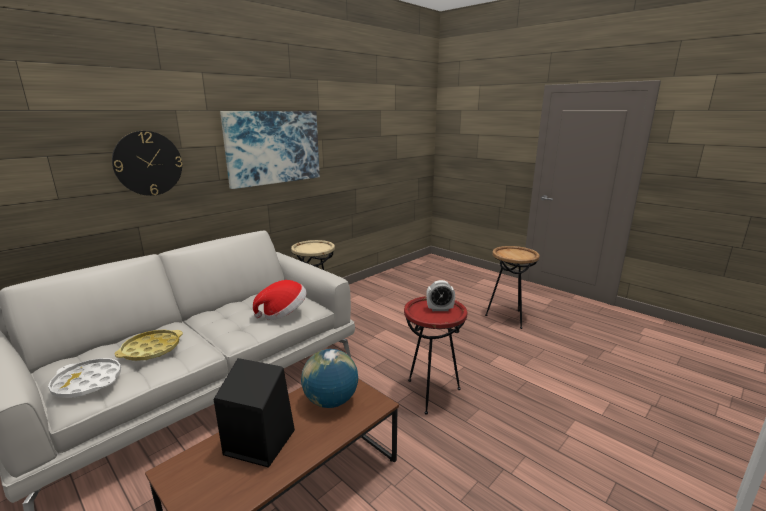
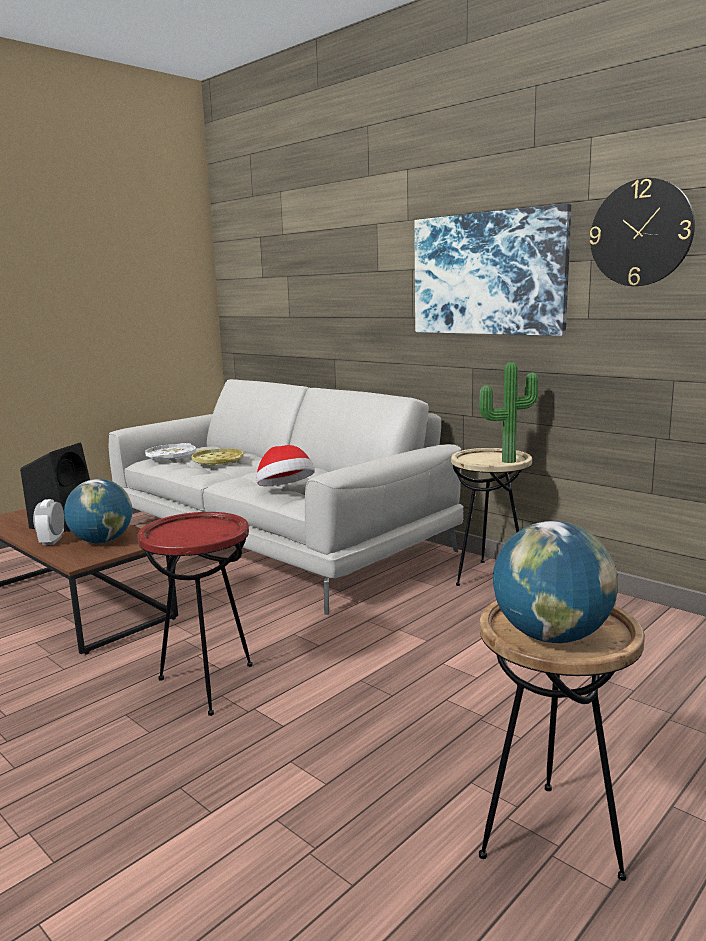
camera: 90 degrees right, 5 degrees down
(148, 163) = (346, 288): wall clock -> wall clock (641, 233)
(319, 245) = (507, 460): none -> potted plant
(439, 309) = (198, 534): alarm clock -> alarm clock (52, 541)
(521, 255) = (551, 636): none -> globe

